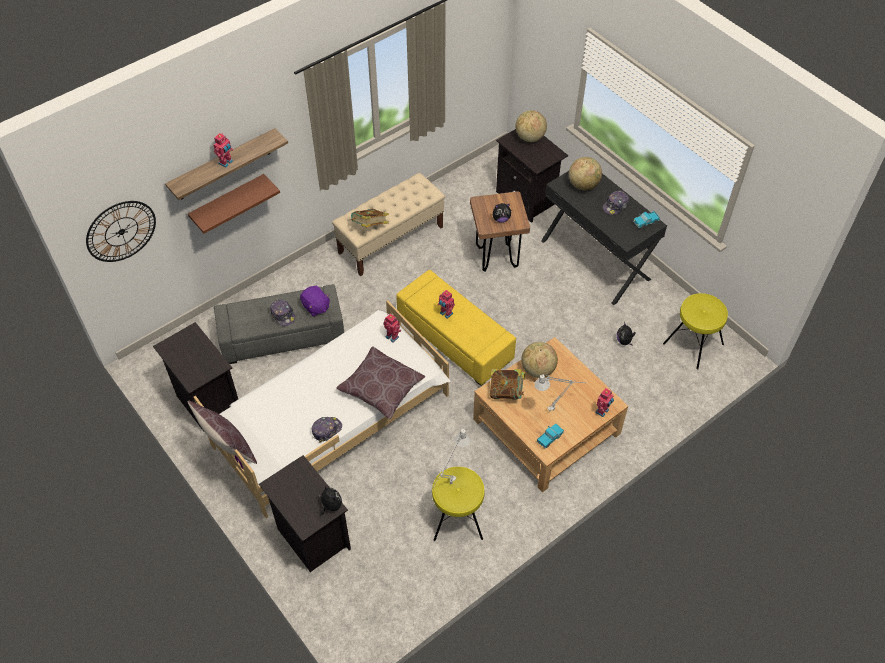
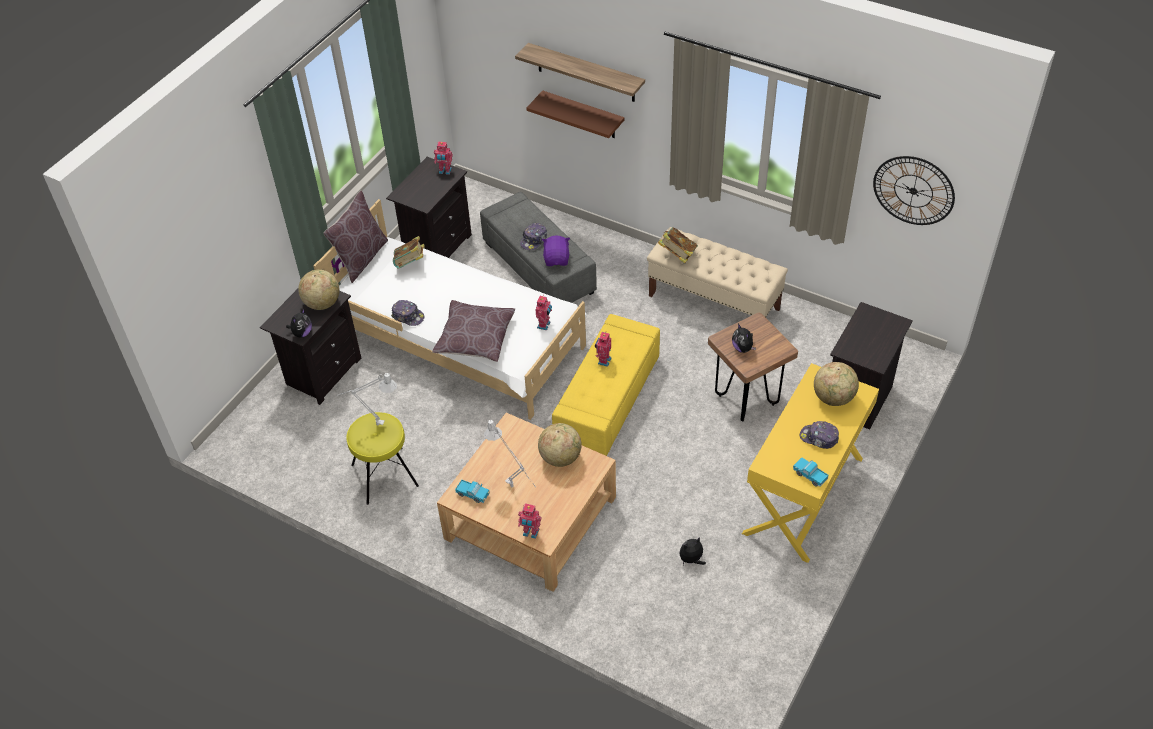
camera: 70 degrees right, 5 degrees down
(121, 231) = (481, 53): wall clock -> wall clock (913, 190)
(226, 163) = (576, 67): toy robot -> toy robot (445, 171)
(316, 307) = (557, 259): purple plush toy -> purple plush toy turned 150 degrees clockwise
(506, 391) = (517, 439): book -> book (410, 264)
(529, 137) = (886, 330): globe -> globe (322, 303)
(596, 259) = (804, 496): black desk -> yellow desk
(692, 344) = (727, 635): yellow stool -> none

